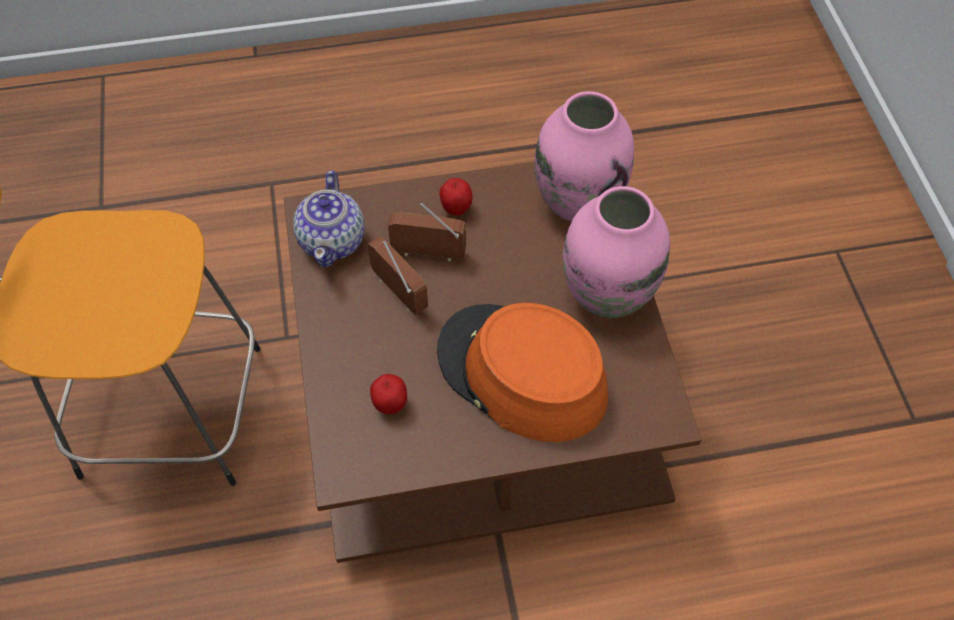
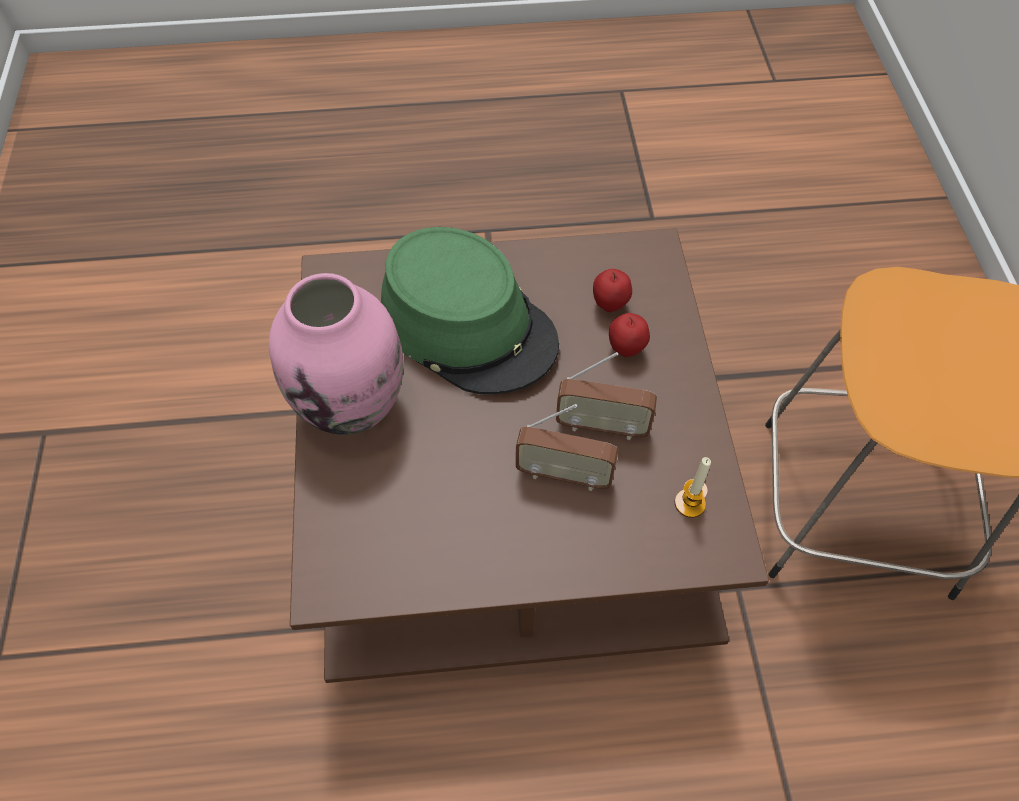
camera: 175 degrees left, 0 degrees up
(333, 240) = (690, 503): teapot -> candle
(398, 292) = (602, 426): radio -> radio turned 45 degrees counterclockwise
(456, 209) = (523, 539): apple -> apple (626, 350)
(521, 374) = (468, 325): orange hat -> green hat
(577, 201) = (354, 538): pink vase -> none

